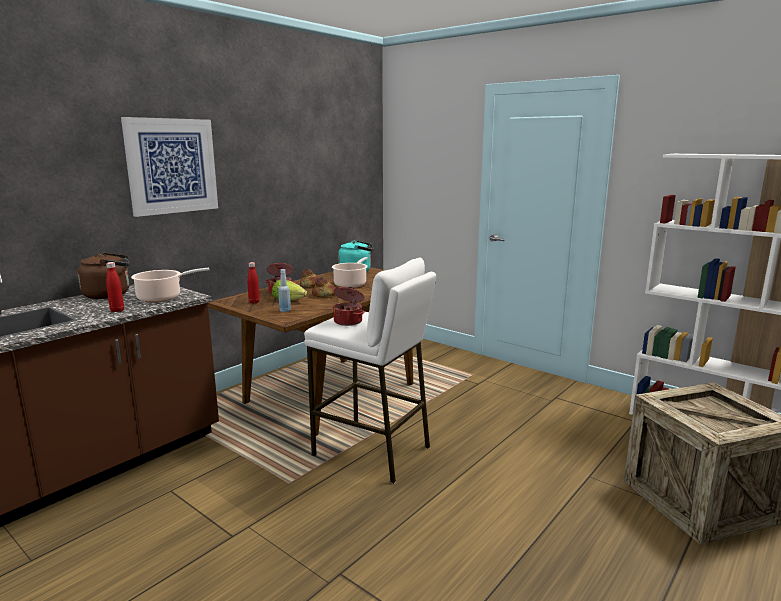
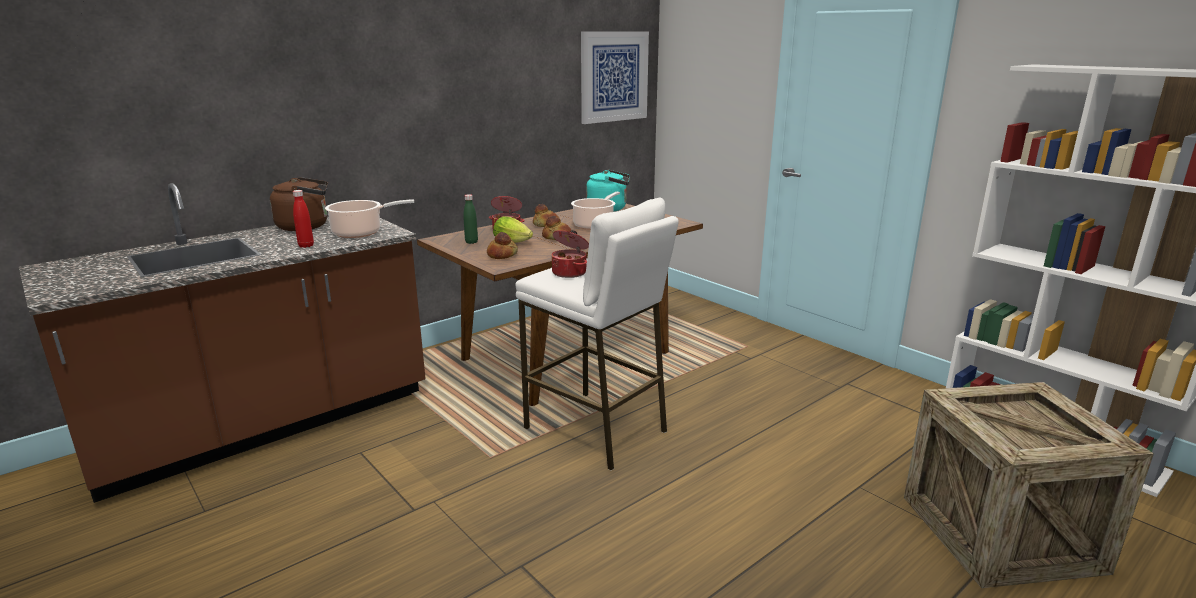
camera: 10 degrees right, 5 degrees up
(172, 166) = (382, 75): picture -> picture (614, 76)
(254, 302) = (471, 242): red bottle -> green bottle
(285, 311) = (502, 255): blue bottle -> bread

